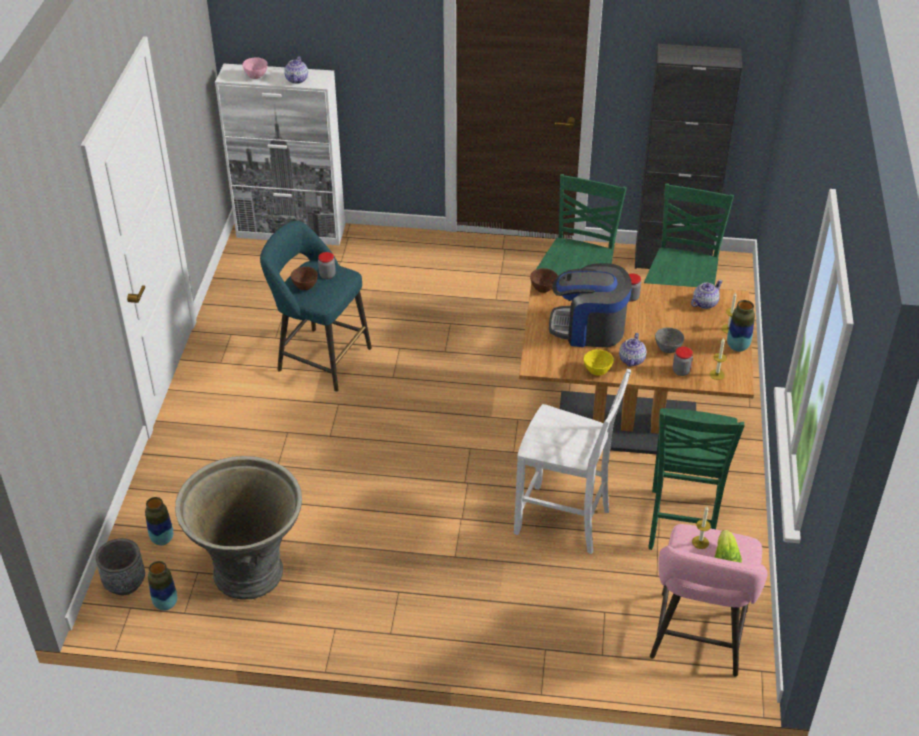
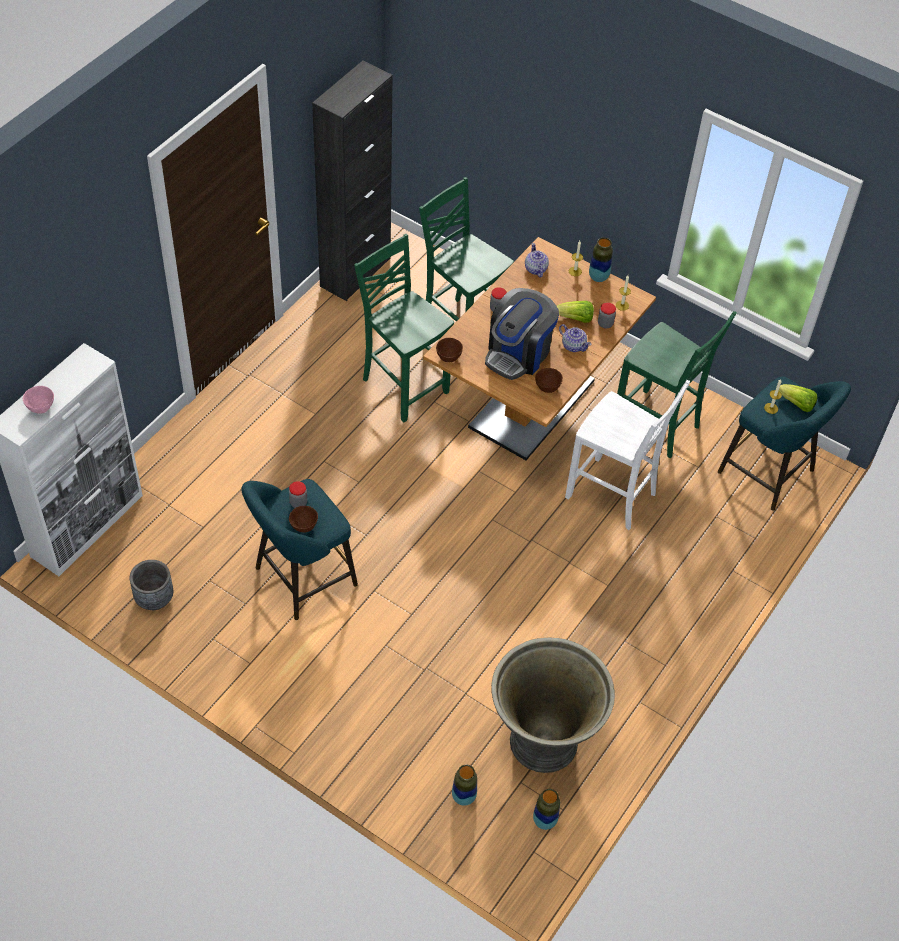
camera: 65 degrees left, 10 degrees up
(125, 583) = (502, 846): grey planter -> grey planter (154, 599)
(297, 79) = (76, 377): teapot -> none
(563, 361) = (548, 388): none -> brown bowl
(564, 522) = (613, 496): white chair -> white chair turned 75 degrees clockwise
(597, 372) = (574, 373): yellow bowl -> none
(667, 349) = (575, 319): grey bowl -> lettuce
(697, 640) = (770, 475): pink stool -> turquoise stool

